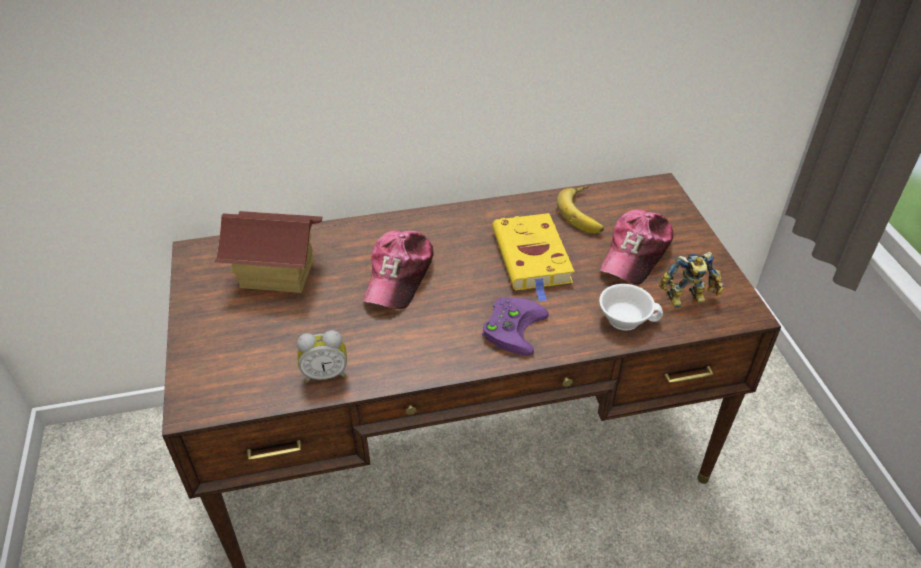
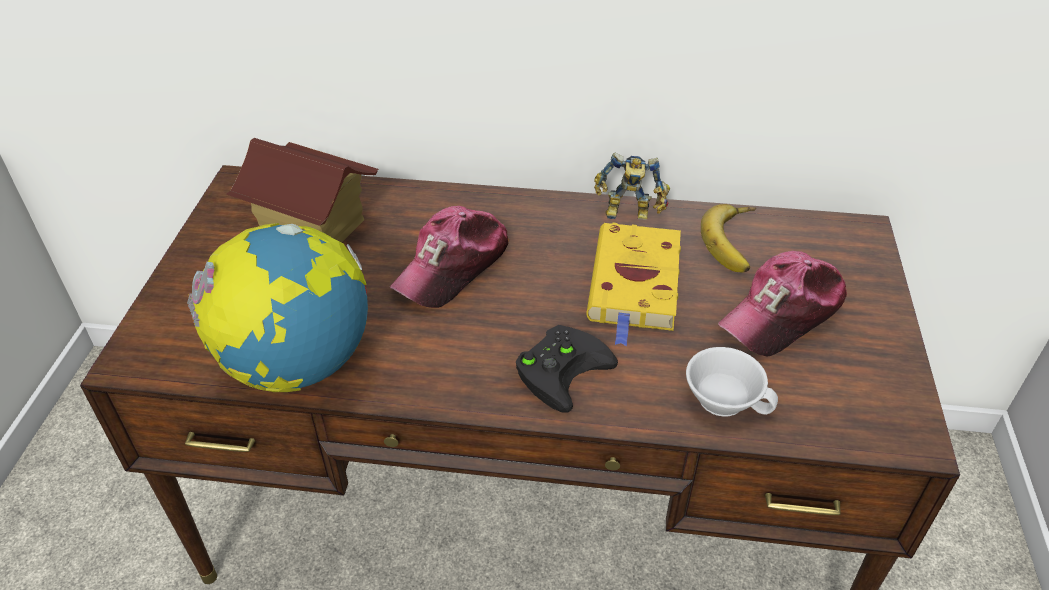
camera: 20 degrees right, 0 degrees up
(325, 374) = (299, 364): alarm clock -> globe
(512, 326) = (562, 367): purple game controller -> black game controller
(688, 299) = (829, 396): toy robot -> toy robot (629, 214)

